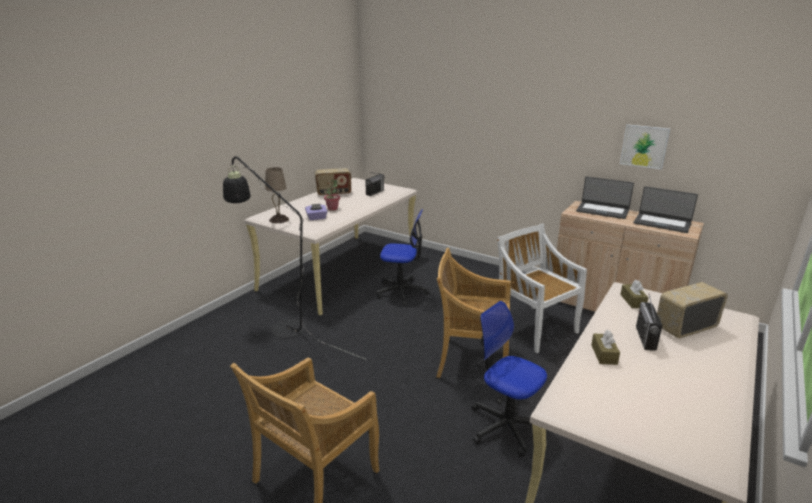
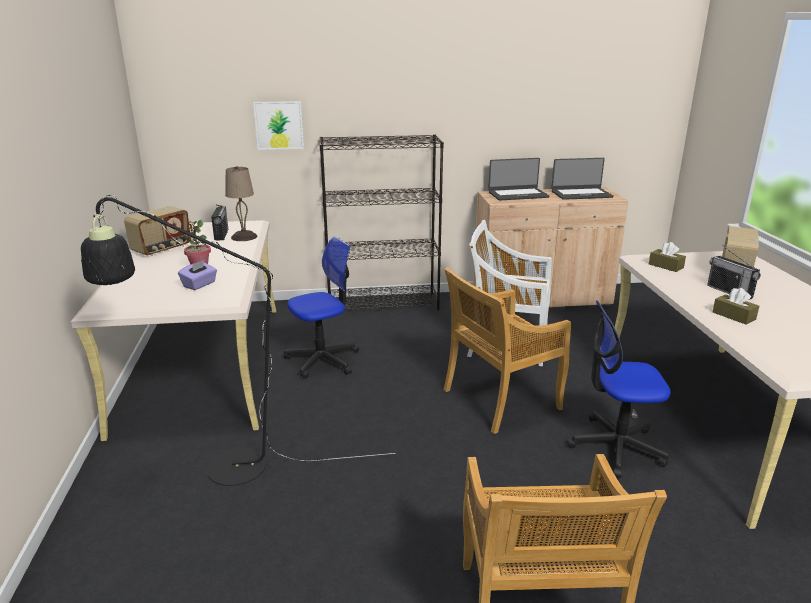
camera: 40 degrees left, 0 degrees up
(279, 219) = (142, 302): beige table lamp -> beige table lamp (244, 237)
(486, 270) = (383, 304): none -> black bookcase
(644, 146) = (543, 116): picture -> picture (279, 125)

